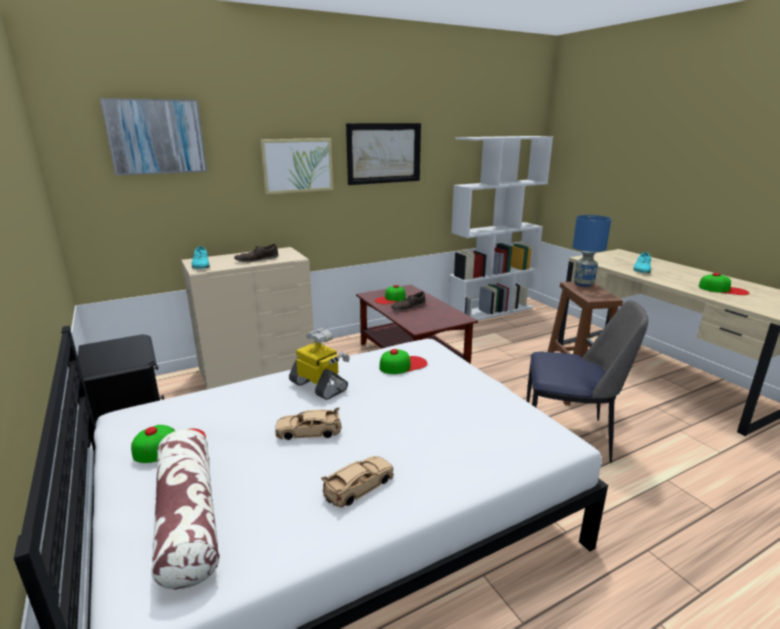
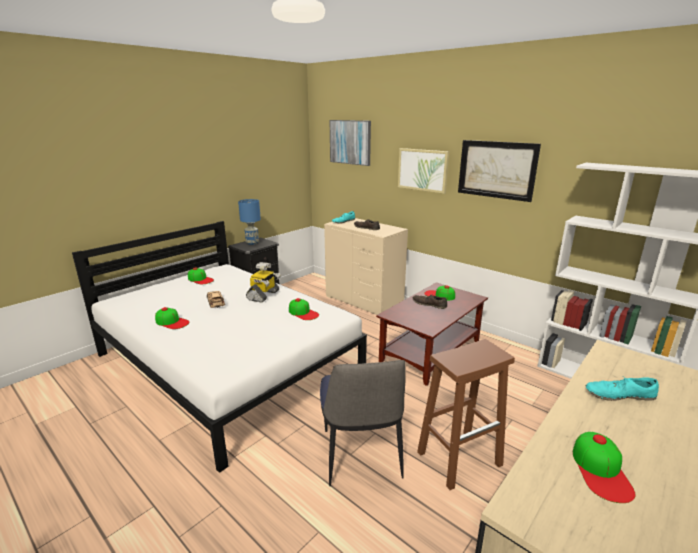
camera: 70 degrees right, 0 degrees up
(188, 517) = (155, 295): pillow -> none
(359, 486) = (172, 322): beige toy car -> cap
(584, 284) = (492, 352): blue table lamp -> blue table lamp (252, 243)

